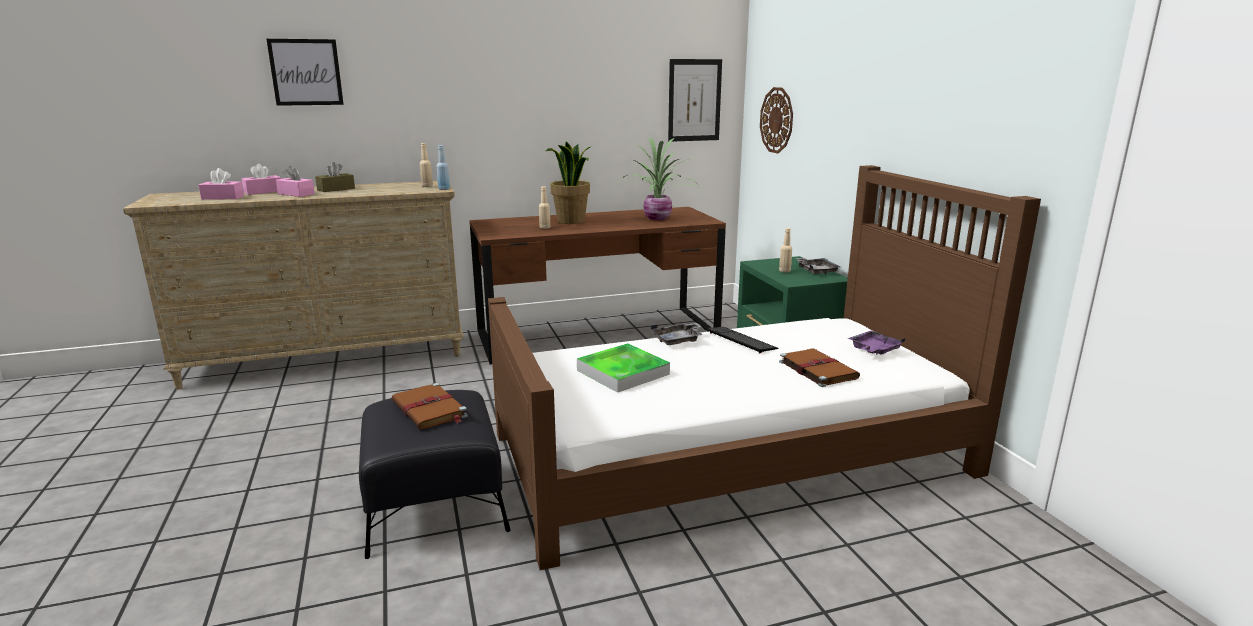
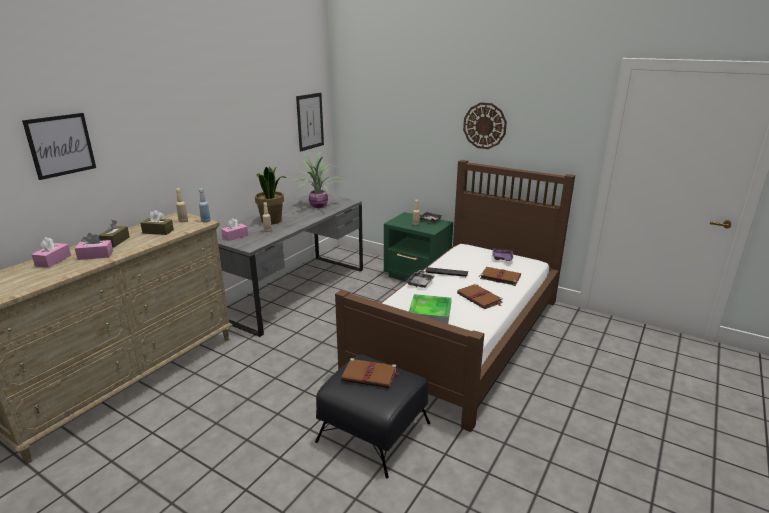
camera: 40 degrees left, 5 degrees up
(223, 197) = (34, 277): pink tissue box -> pink tissue box (235, 236)
(385, 189) = (158, 231): none -> brown tissue box
(598, 334) = (293, 291): brown desk -> grey desk
(727, 382) = (480, 298): none -> brown book
(777, 120) = (370, 131): wall clock -> wall clock (484, 125)

